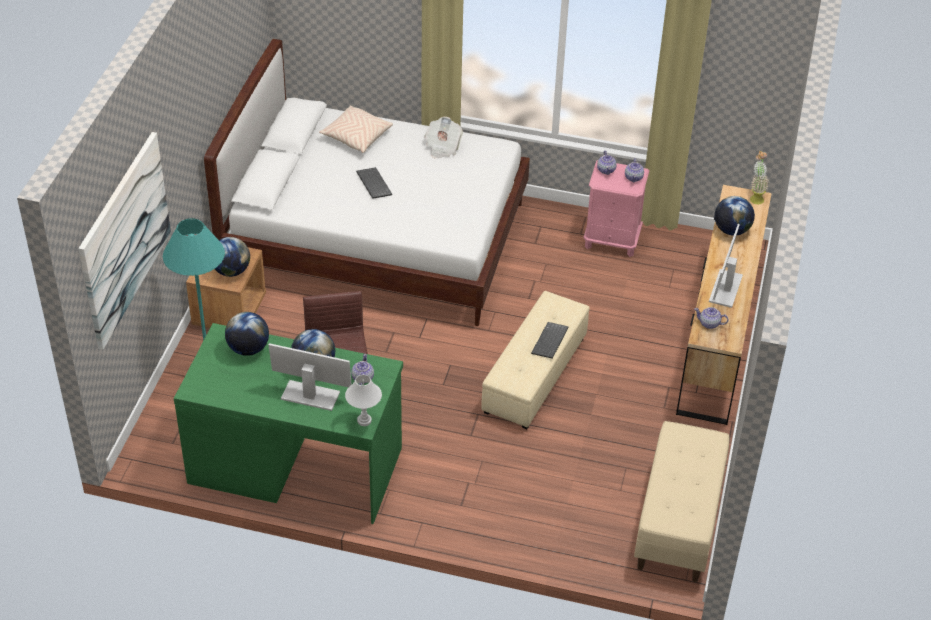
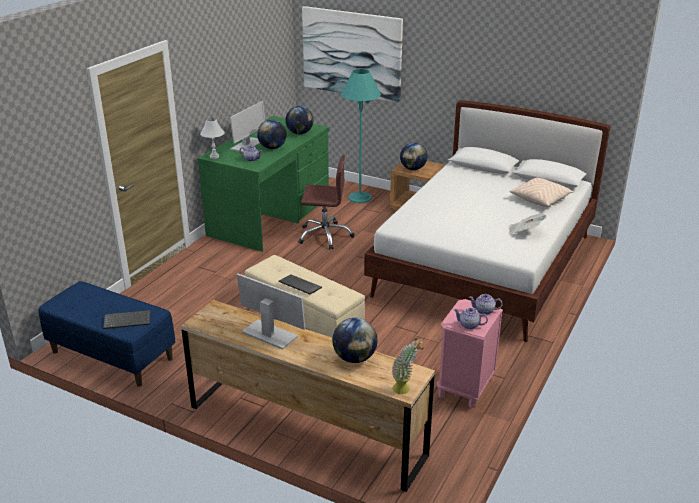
camera: 105 degrees right, 15 degrees down
(373, 184) = (476, 199): keyboard -> keyboard (128, 320)
(678, 522) = (111, 355): beige bench -> blue bench
(709, 324) = (228, 315): teapot -> none

